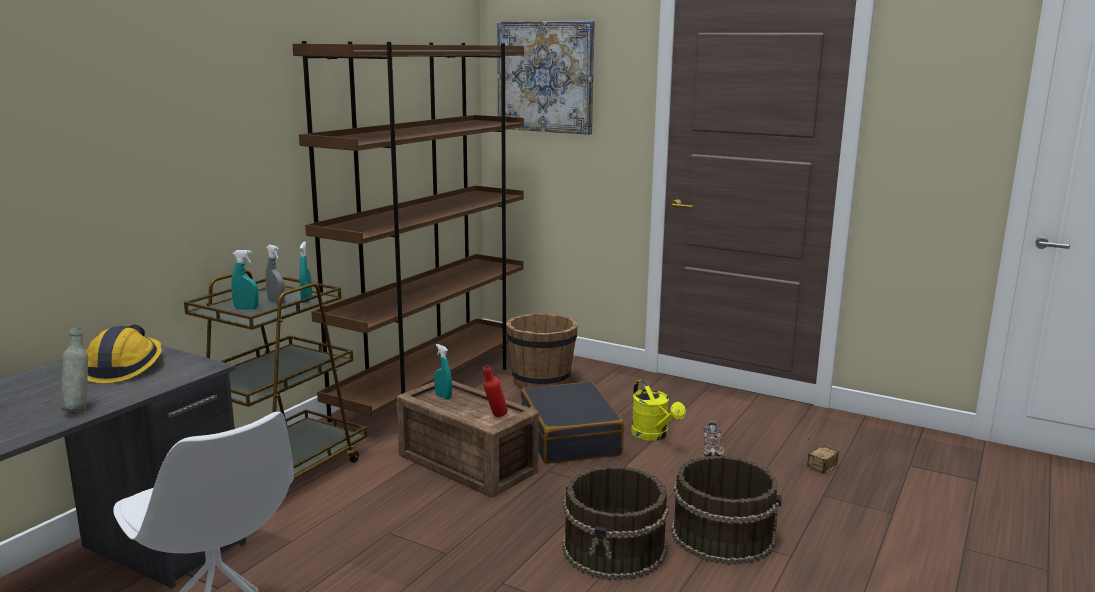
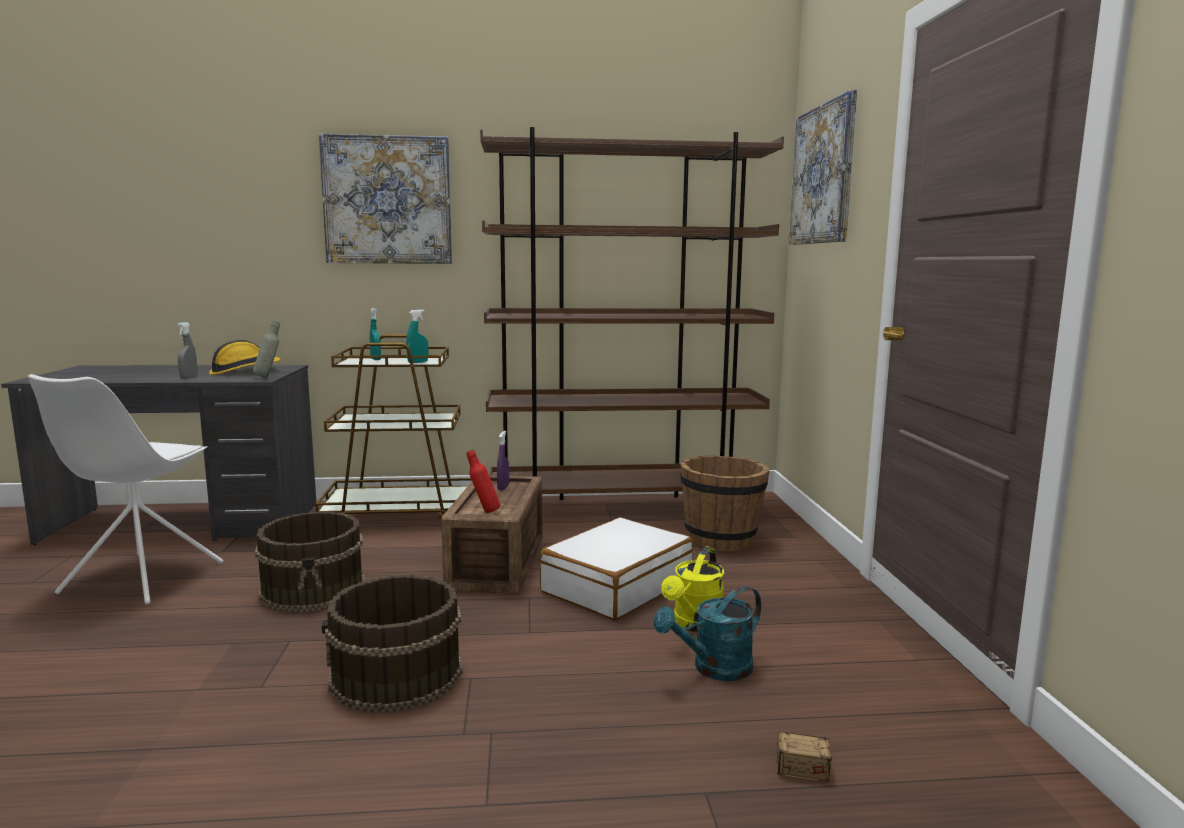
camera: 55 degrees right, 5 degrees down
(79, 409) = (159, 378): grey bottle -> grey bottle (268, 377)
(194, 115) = (387, 200): none -> picture
(276, 302) = (401, 360): grey spray bottle -> grey spray bottle (189, 378)
(443, 397) = (503, 487): turquoise spray bottle -> purple spray bottle
(569, 437) = (616, 585): black suitcase -> white suitcase
(712, 450) = (714, 669): shoe -> turquoise watering can
(723, 535) = (493, 735): brown bucket -> brown bucket (314, 589)

